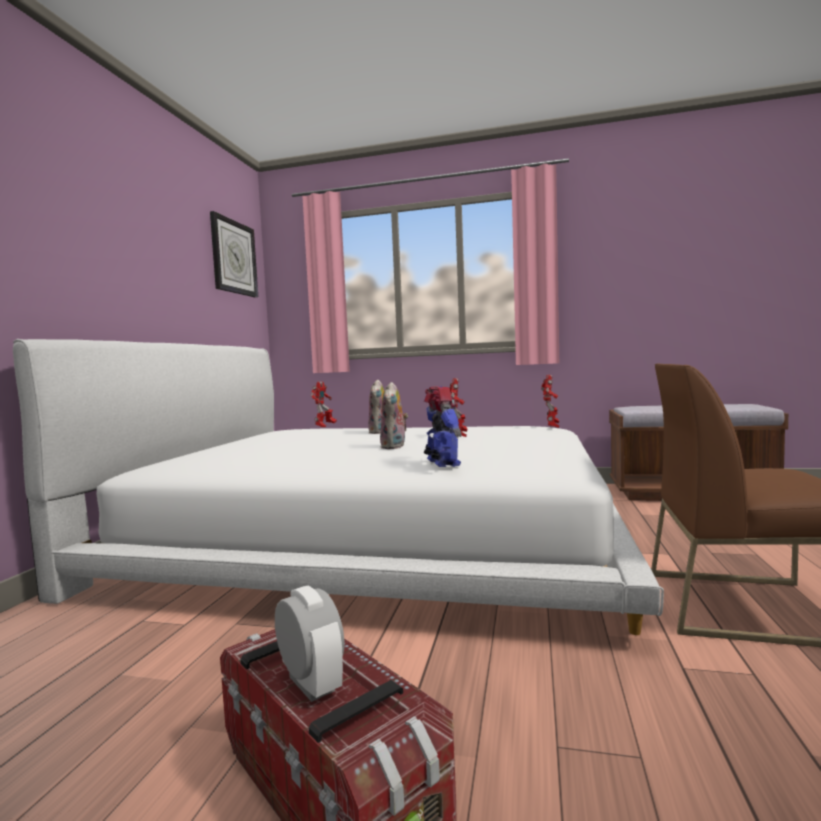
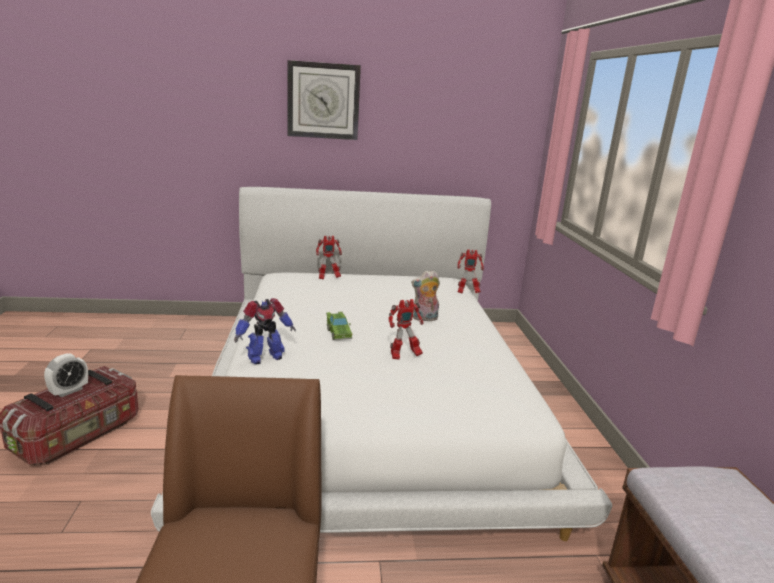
camera: 70 degrees right, 15 degrees up
(233, 257) = (490, 106): wall clock -> wall clock (323, 101)
(394, 446) = (338, 333): plush toy -> green toy car
(552, 427) = (511, 411): toy robot -> toy robot (328, 278)

